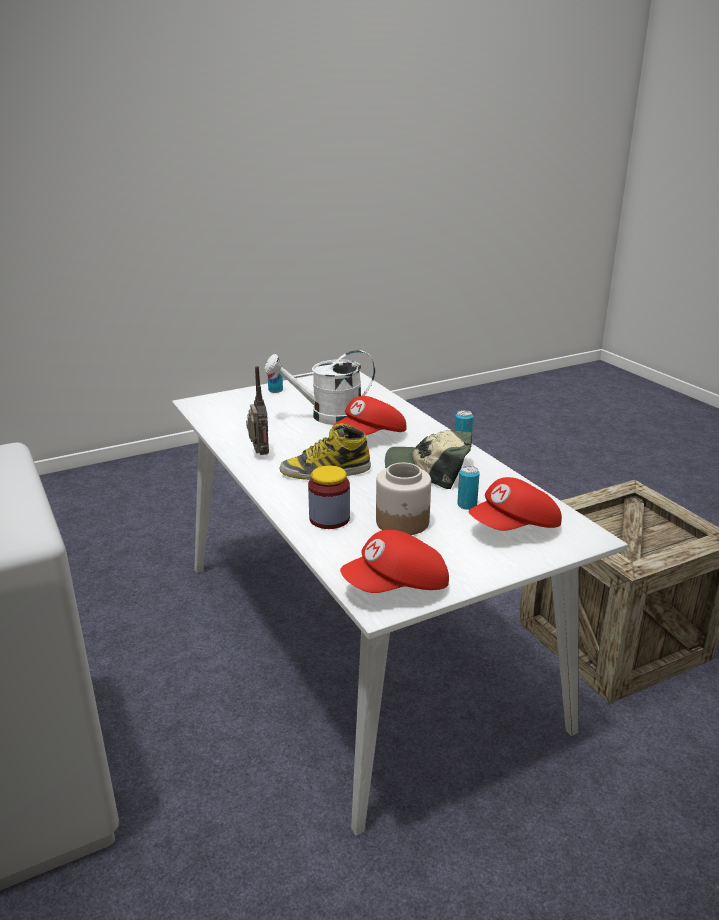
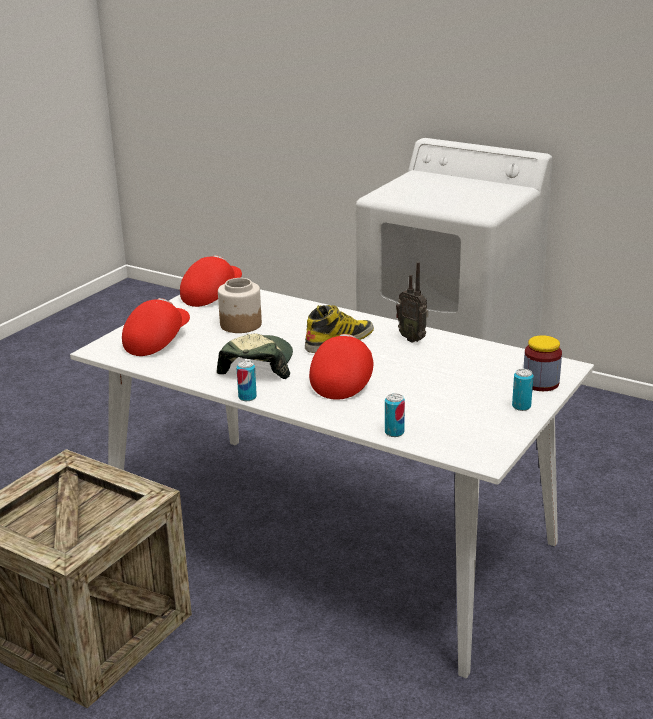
camera: 150 degrees right, 0 degrees up
(327, 416) = (415, 390): white watering can -> none
(329, 519) = (293, 314): jar -> jar (540, 383)
(428, 470) = (257, 365): cap -> cap turned 60 degrees counterclockwise
(467, 505) = (203, 347): can -> can (394, 432)

